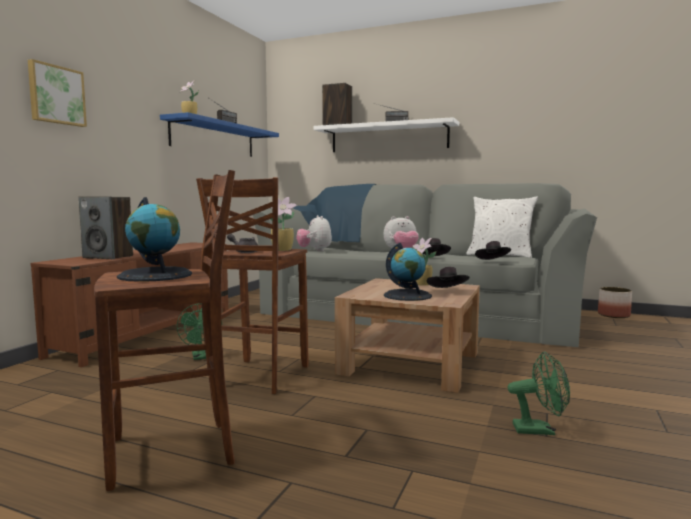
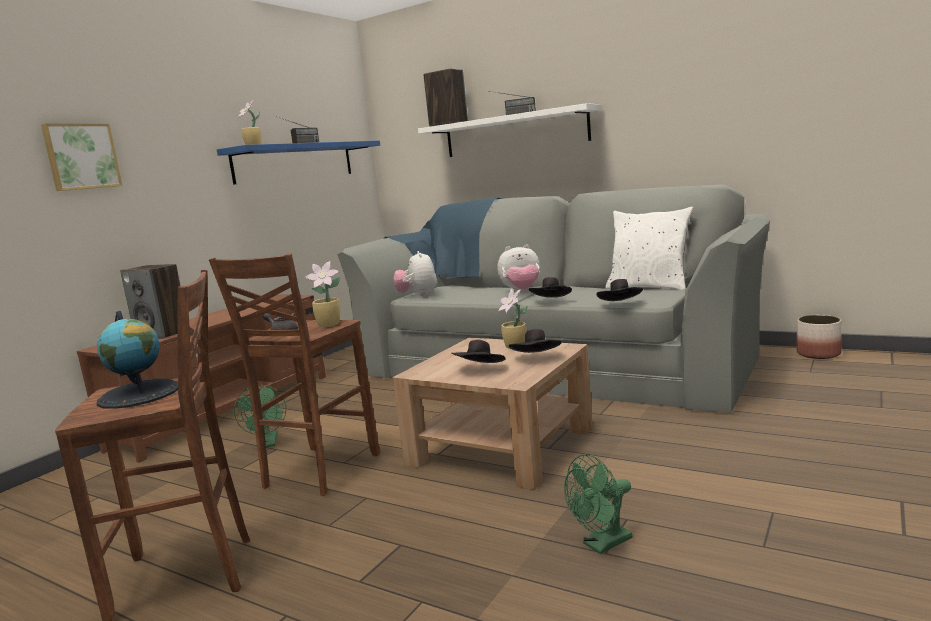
camera: 10 degrees right, 5 degrees up
(407, 295) = (480, 370): globe -> black hat
(540, 430) = (602, 544): green fan -> green fan turned 135 degrees clockwise

